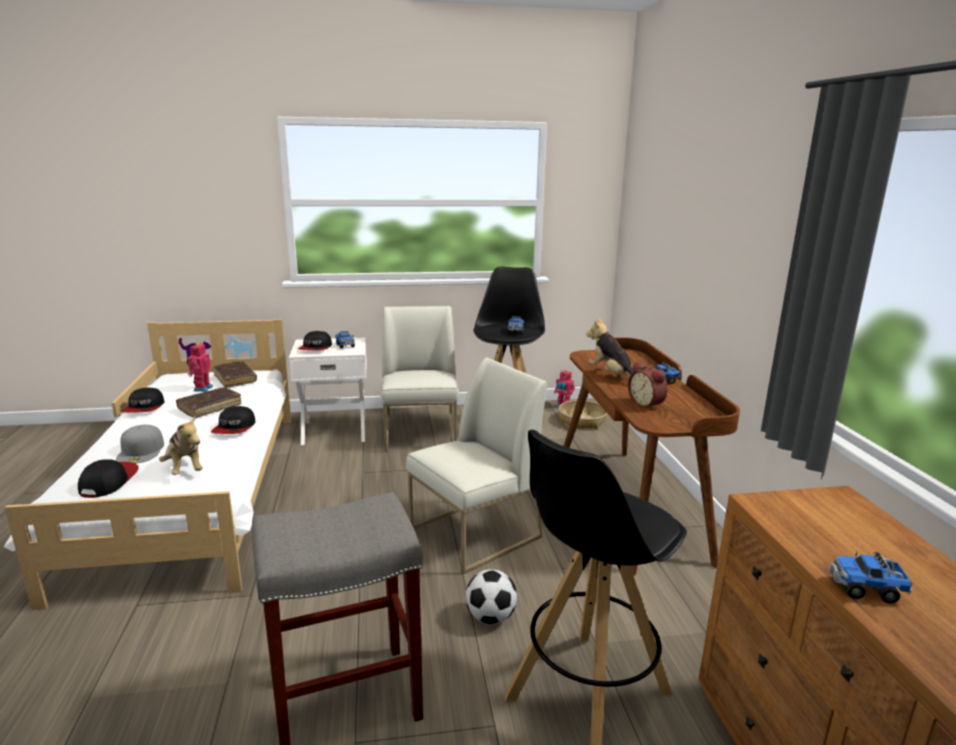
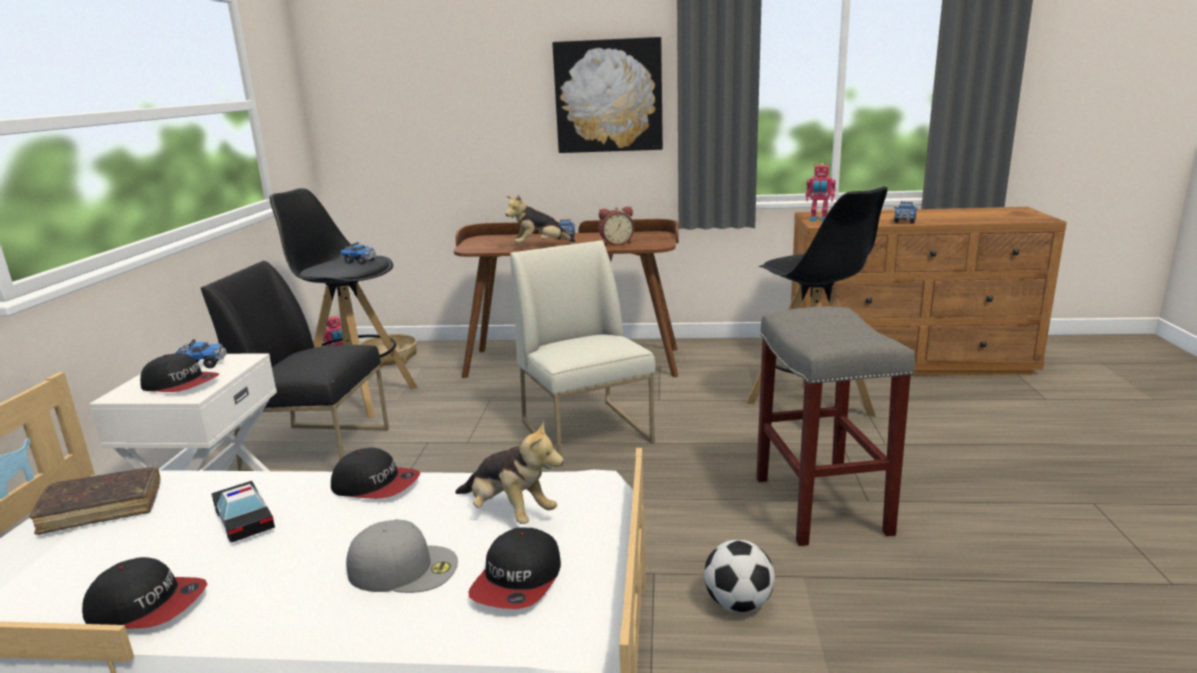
camera: 75 degrees left, 0 degrees up
(108, 481) = (518, 581): cap -> cap turned 90 degrees counterclockwise
(184, 469) = (509, 512): plush toy -> plush toy turned 60 degrees clockwise
(202, 388) = (110, 543): toy robot -> toy robot (818, 220)
(210, 407) = (244, 520): brown book -> toy car
(421, 435) = (319, 449): white chair -> black chair
(490, 617) = (720, 435): football -> football (738, 604)
(760, 245) = (608, 96): none -> picture

